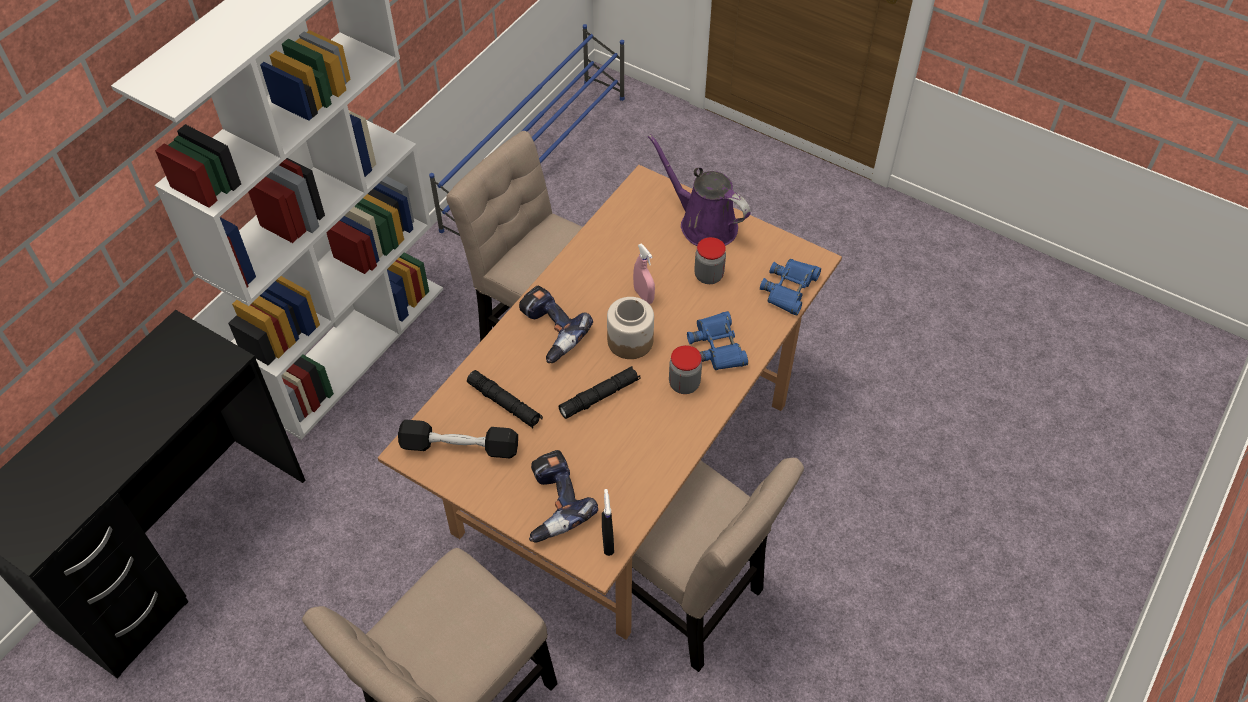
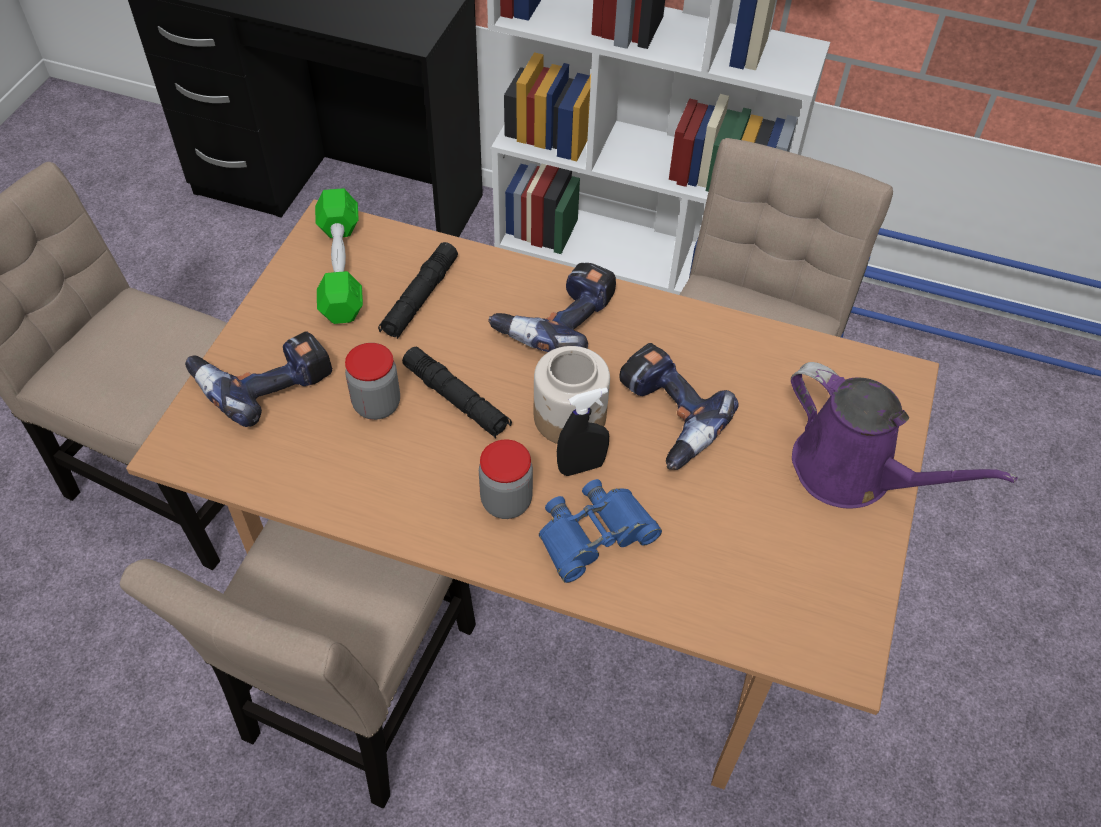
camera: 75 degrees right, 0 degrees up
(459, 447) = (340, 268): black dumbbell -> green dumbbell
(608, 542) = (206, 455): black spray bottle -> black spray bottle (581, 467)
(643, 296) = (664, 418): pink spray bottle -> power drill
(703, 224) = (852, 472): purple watering can -> purple watering can turned 105 degrees clockwise
(708, 275) = (741, 498): jar -> jar (377, 404)
(789, 289) = (760, 628): blue binoculars -> none

